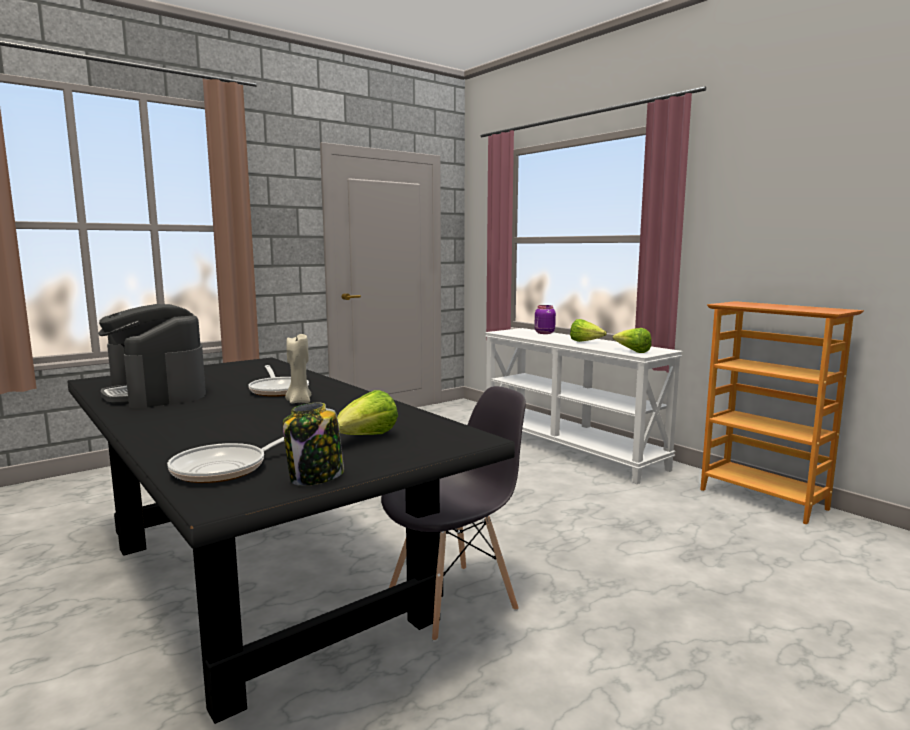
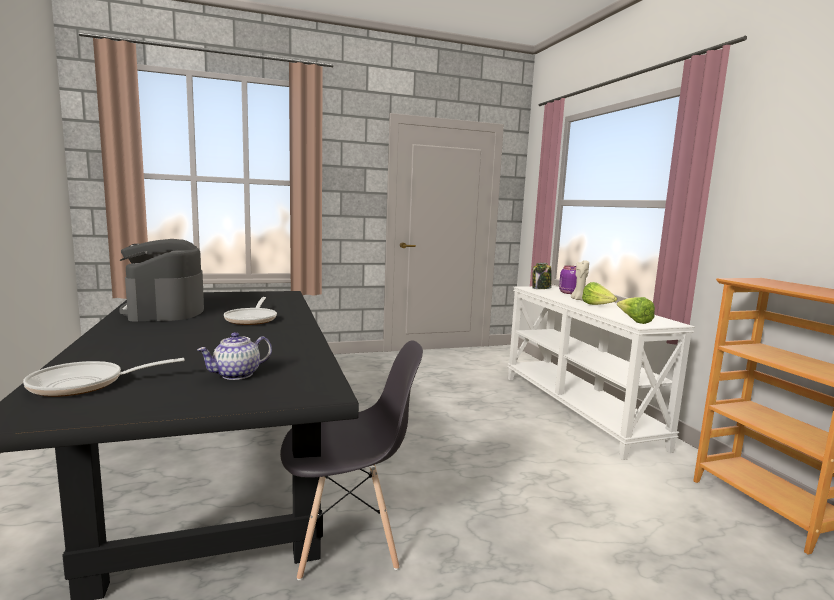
camera: 20 degrees right, 0 degrees up
(299, 401) = (248, 331): beige candle -> beige candle (578, 299)
(315, 477) = (127, 407): jar -> jar (541, 288)
(366, 438) = (236, 375): lettuce -> teapot

